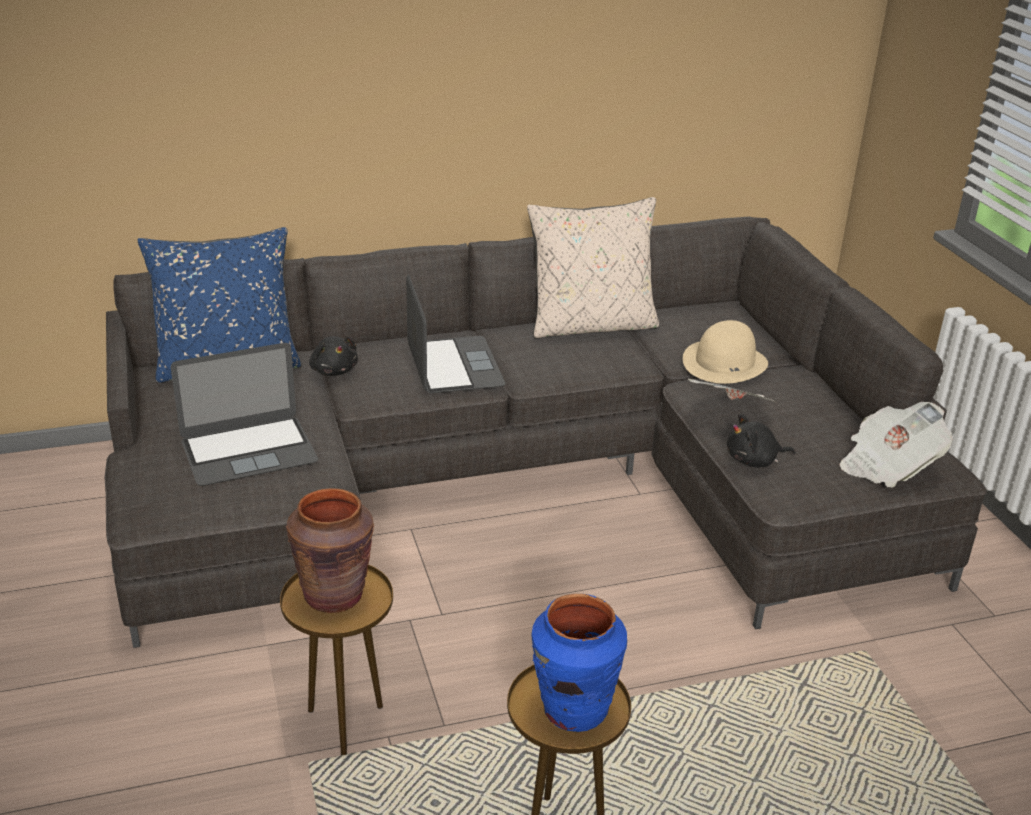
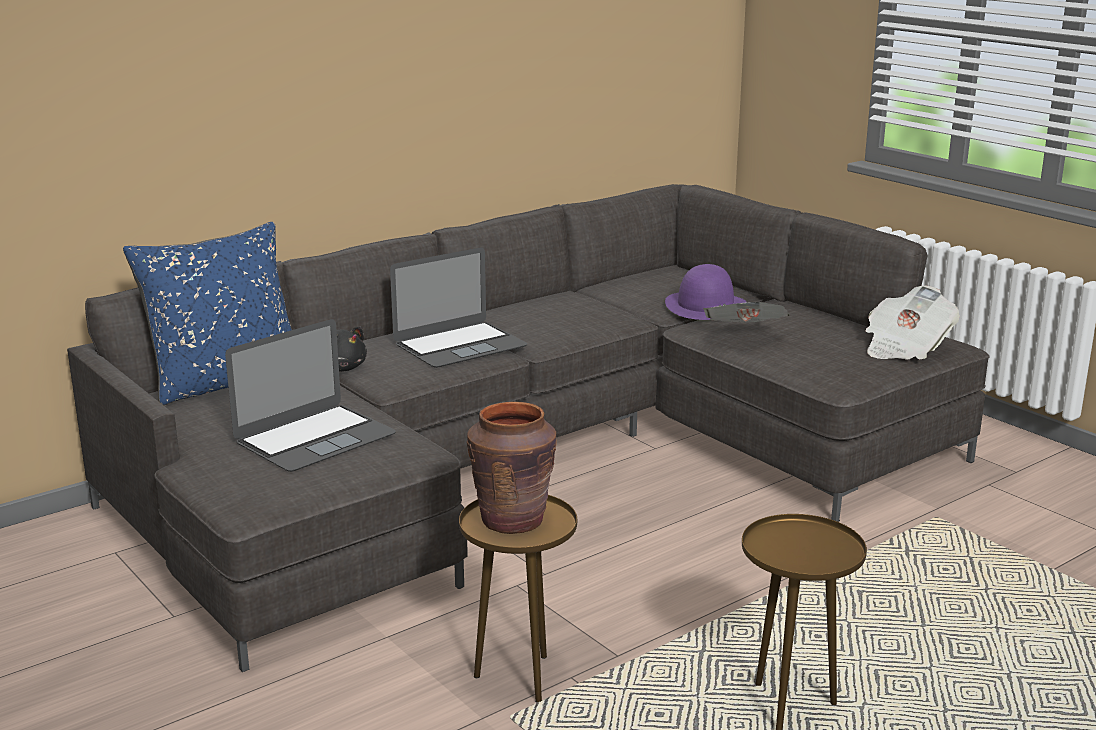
camera: 20 degrees left, 10 degrees down
(454, 365) = (460, 345): laptop -> laptop turned 90 degrees clockwise
(574, 709) = (810, 549): blue vase -> none
(591, 325) = (561, 299): beige pillow -> none
(724, 363) = (705, 306): beige hat -> purple hat
(754, 460) = (794, 364): black plush toy -> none

